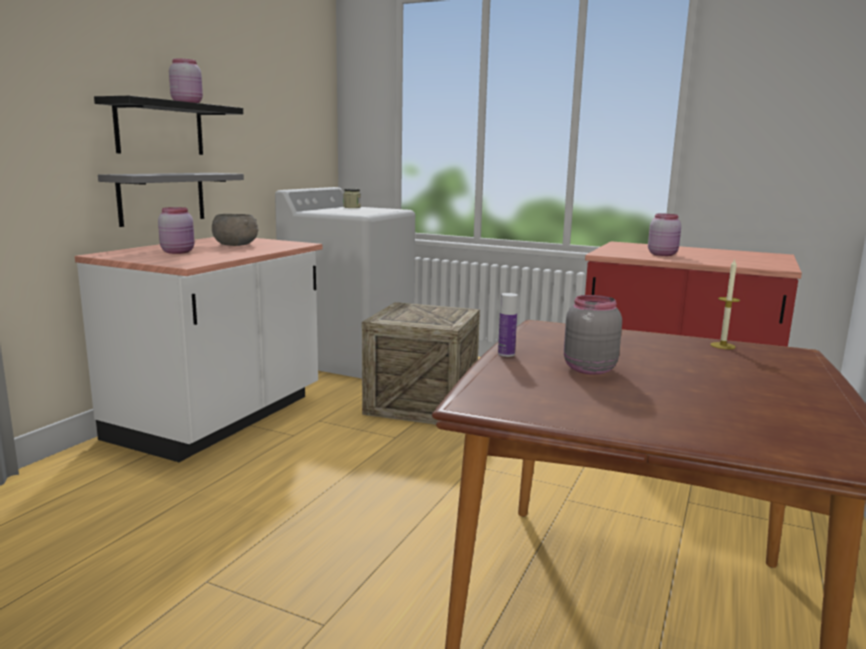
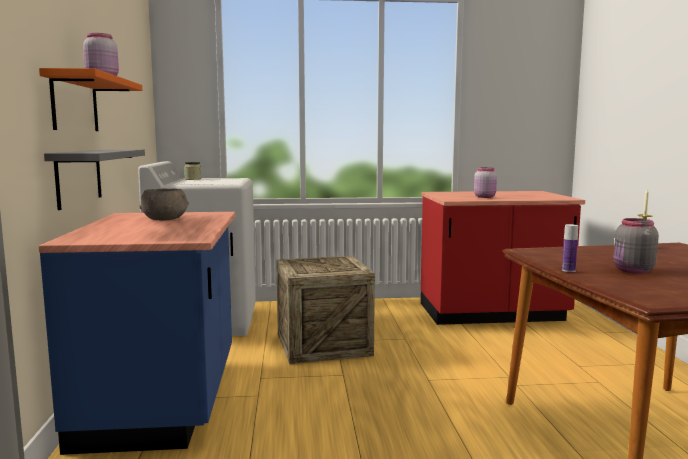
camera: 30 degrees left, 5 degrees down
(160, 128) = (75, 104): black shelf -> orange shelf
(179, 252) = (138, 230): pink jar -> none
(219, 418) = (164, 399): white counter -> blue counter

